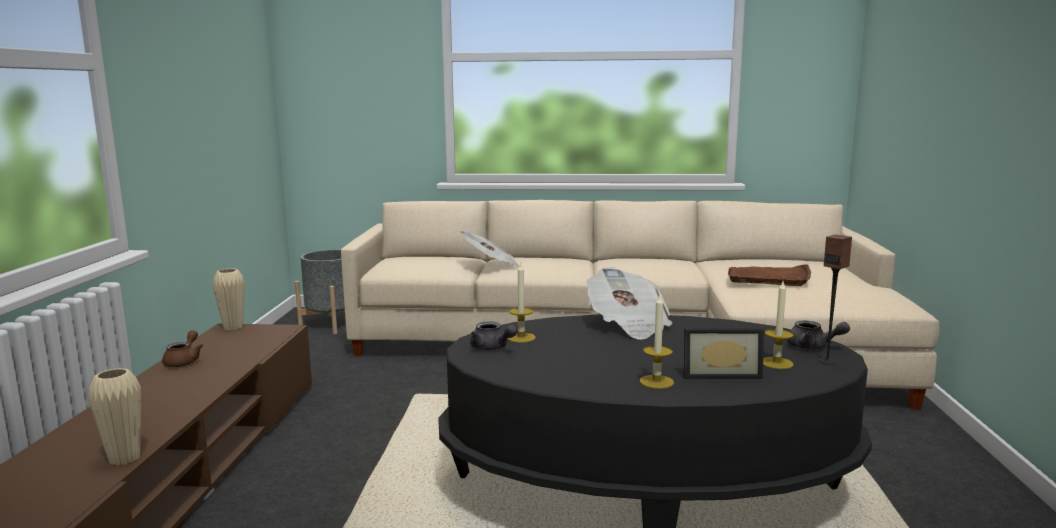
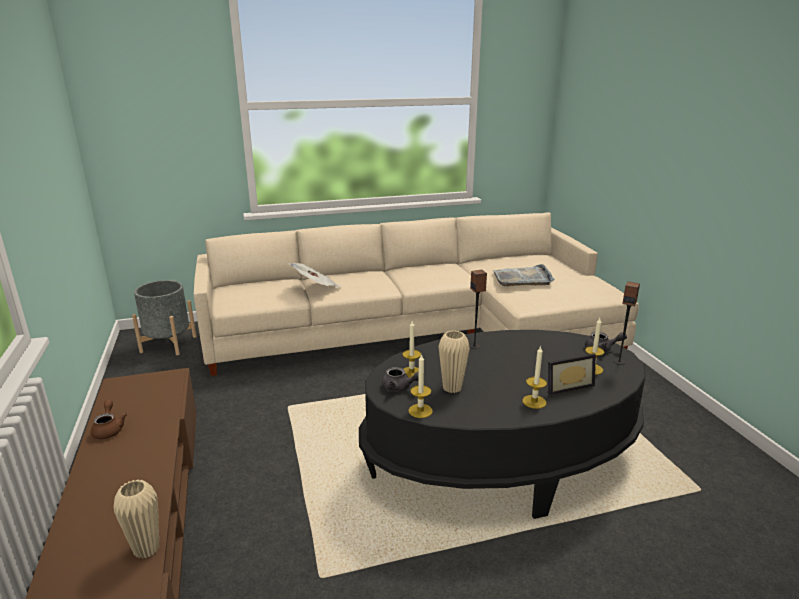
camera: 20 degrees left, 10 degrees up
(233, 327) = (123, 381): beige vase -> beige vase (452, 388)
(495, 370) = (420, 411): none -> candle
(628, 325) = (474, 346): newspaper -> speaker
(769, 278) = (523, 278): brown tray -> grey tray

